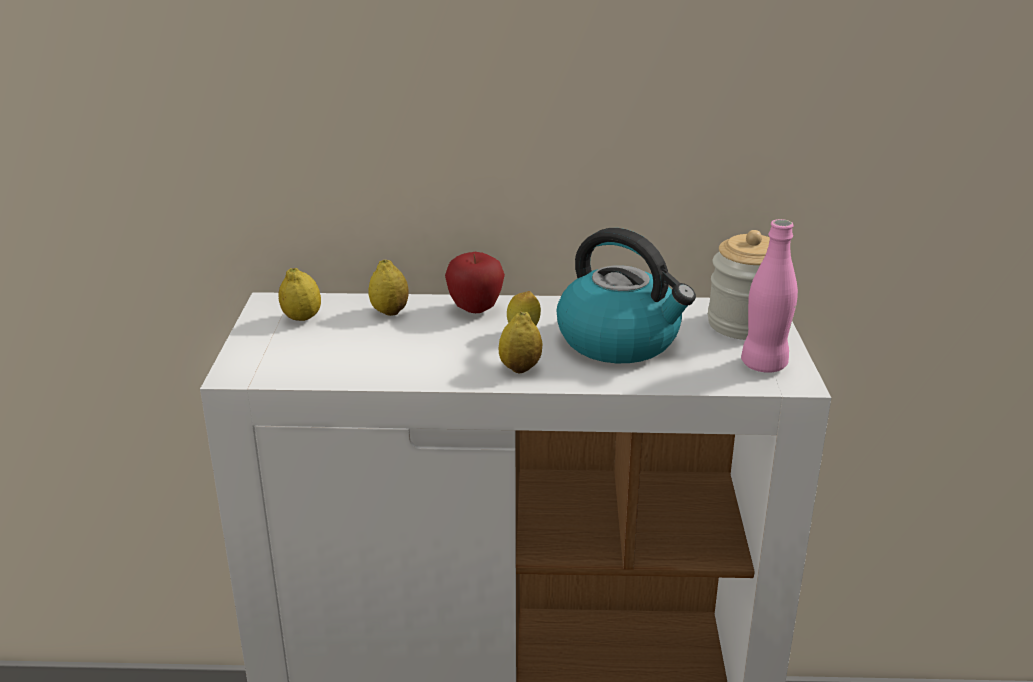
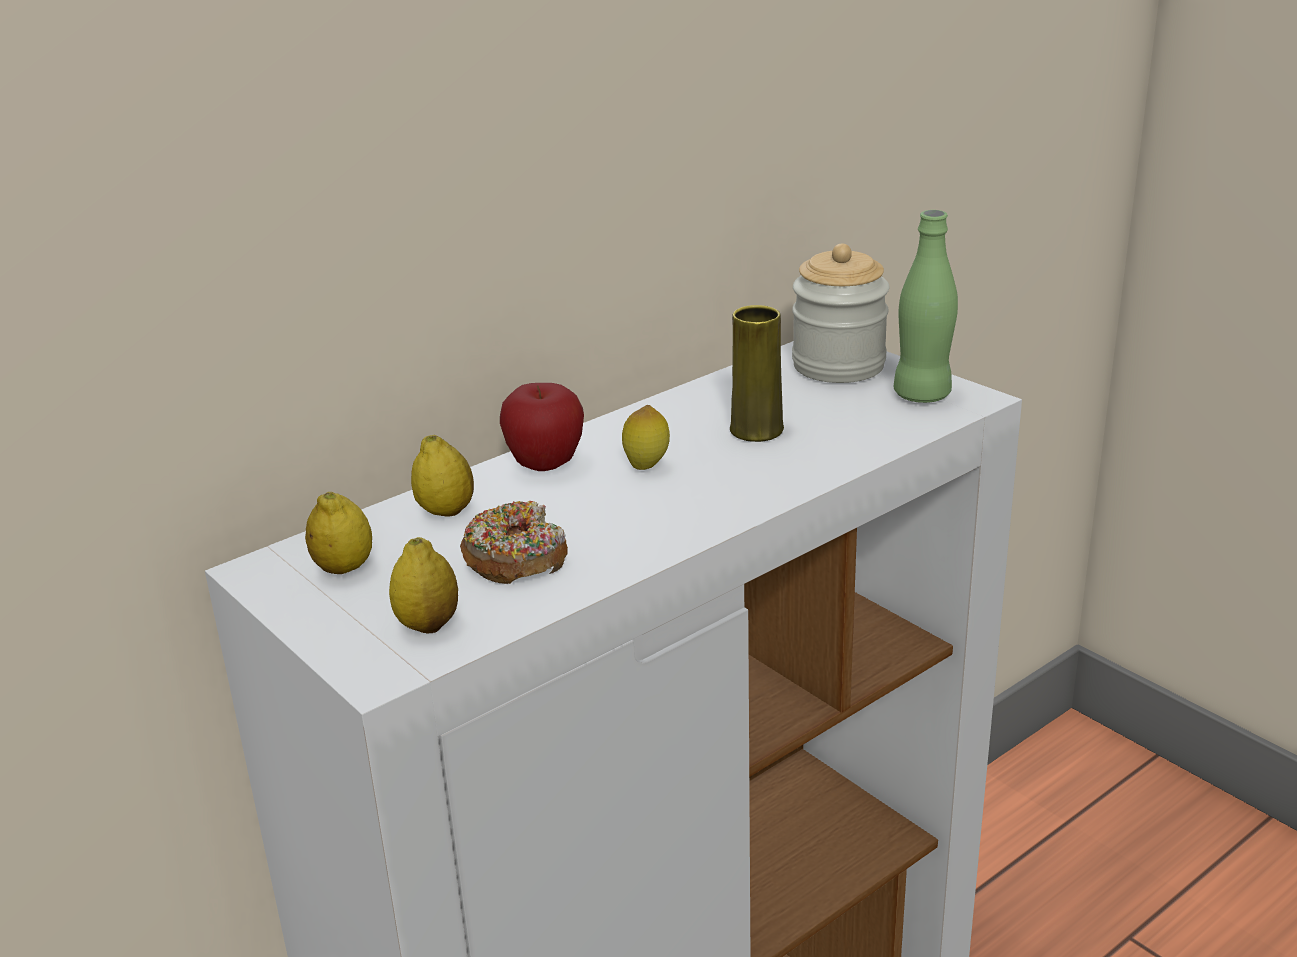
camera: 40 degrees left, 0 degrees up
(378, 350) = (515, 558): none -> donut
(520, 368) = (709, 502): lemon -> lemon (428, 625)
(620, 340) = (756, 430): kettle -> yellow vase
(764, 365) = (922, 395): pink bottle -> green bottle

